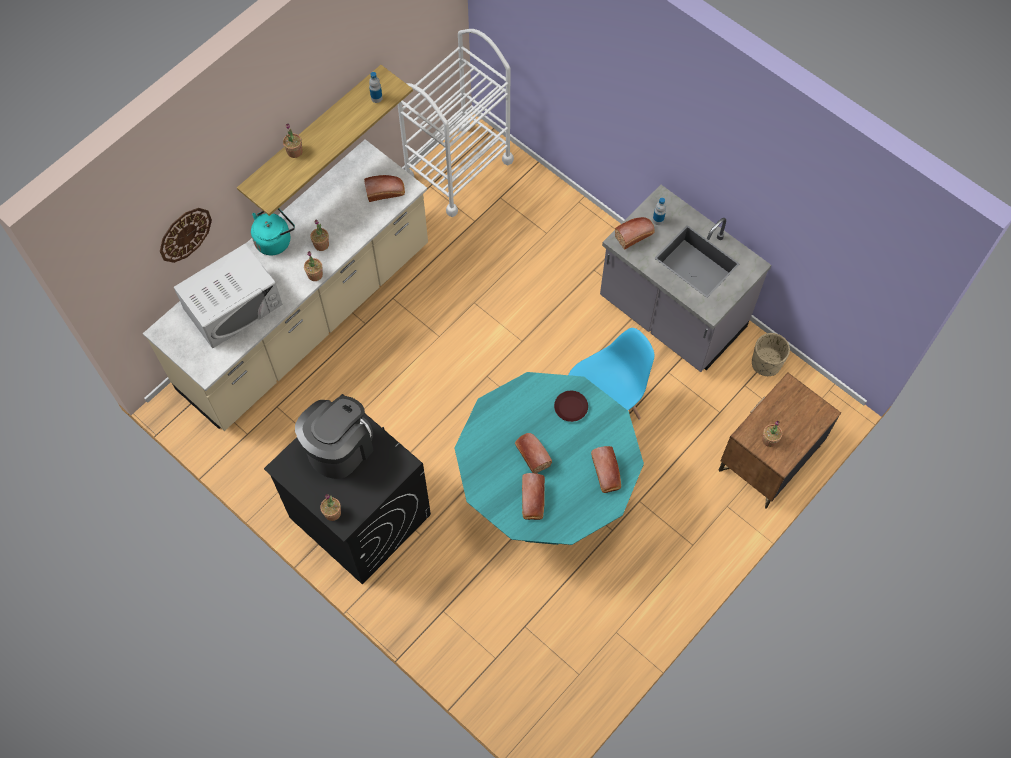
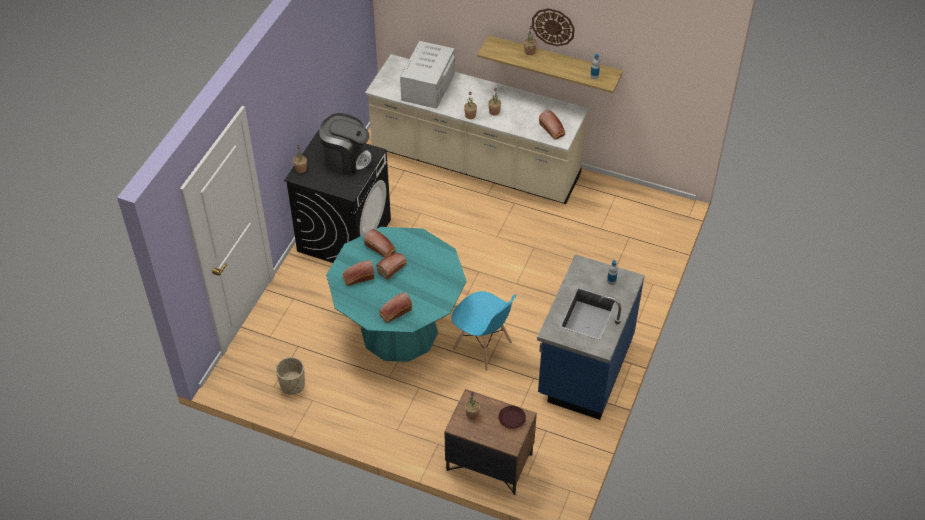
camera: 70 degrees right, 15 degrees down
(185, 234) = (444, 25): wall clock -> wall clock (553, 26)
(233, 306) = (428, 86): white microwave -> white microwave turned 75 degrees clockwise
(275, 240) = (486, 89): turquoise kettle -> none
(458, 169) = (639, 206): white cart -> none
(571, 408) = (437, 279): brown plate -> brown plate (511, 419)
(635, 235) = (591, 271): bread -> bread (381, 249)
(671, 315) = (584, 367): grey counter -> blue counter
(766, 363) = (572, 440): beige planter -> beige planter (292, 385)

